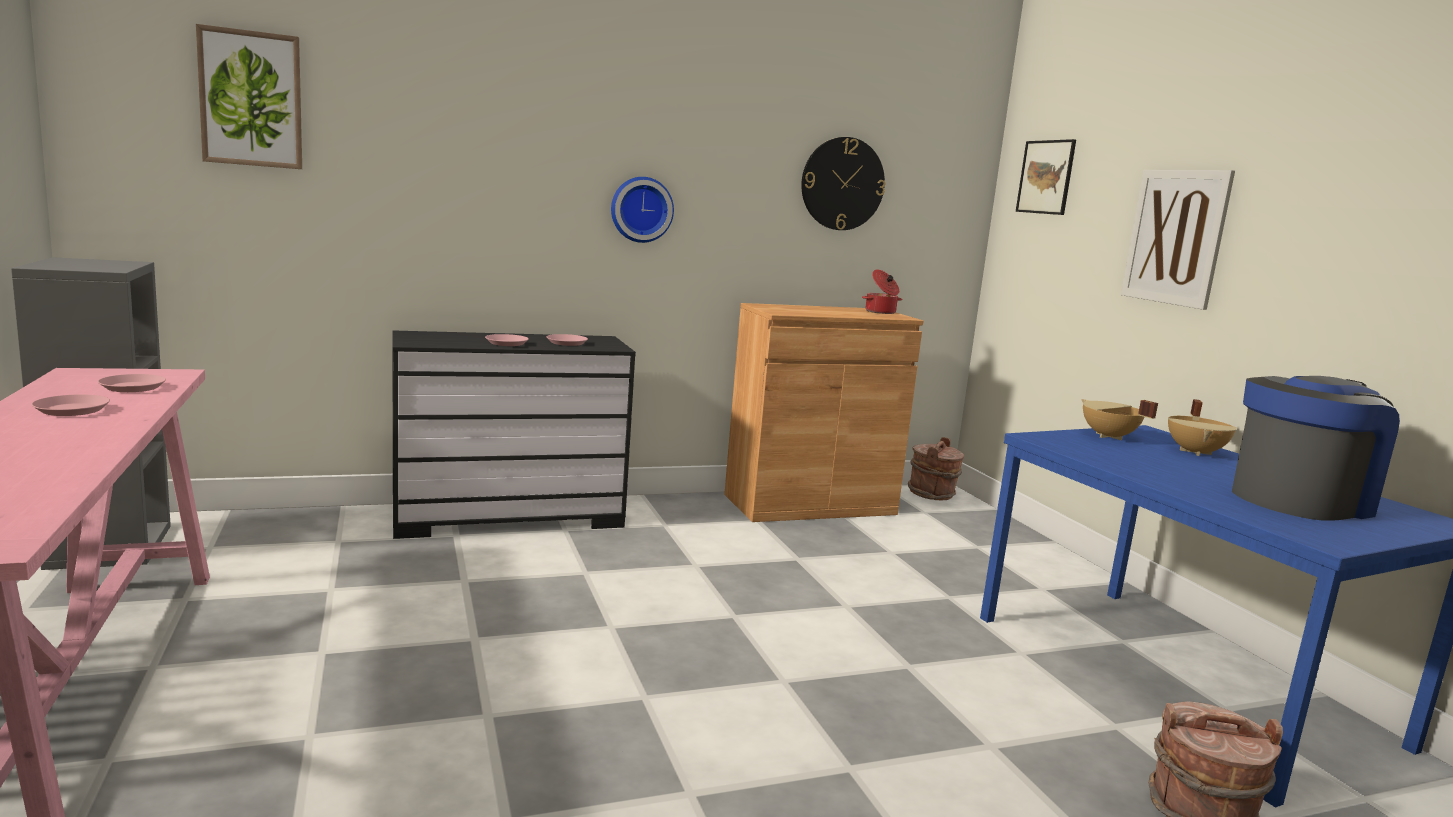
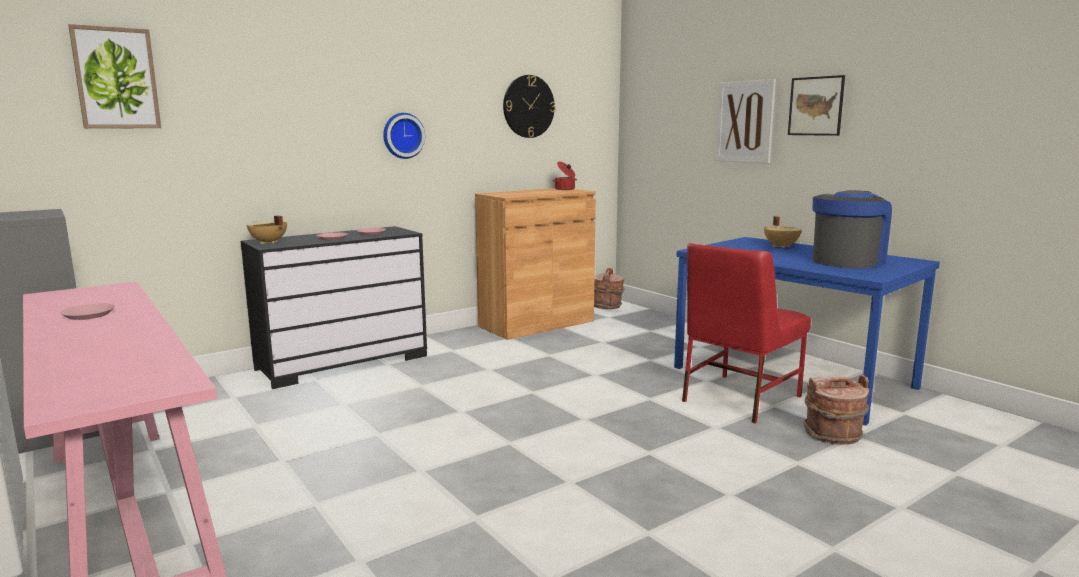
camera: 15 degrees left, 0 degrees up
(133, 387) = (106, 297): pink plate -> none
(1046, 177) = (654, 91): picture -> picture (816, 106)
(1059, 698) = (738, 398): none -> red chair
(1108, 436) = (731, 245): beige cooking pot -> beige cooking pot (268, 242)

